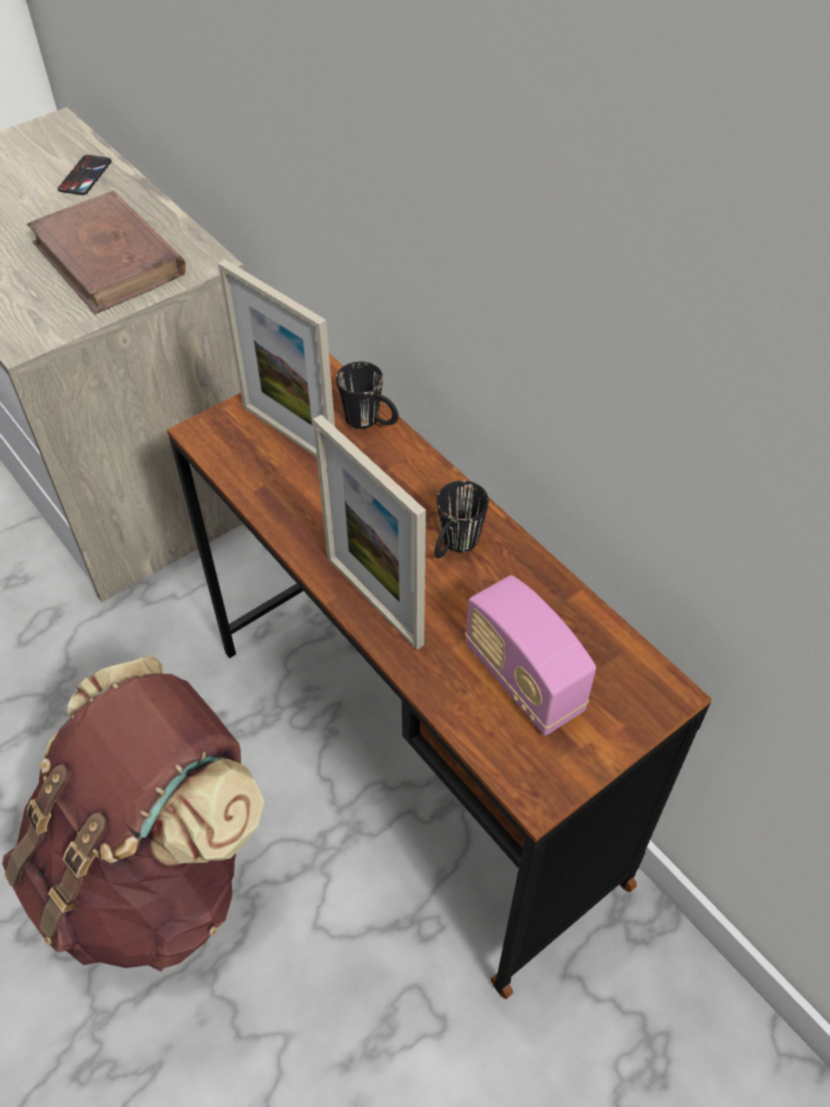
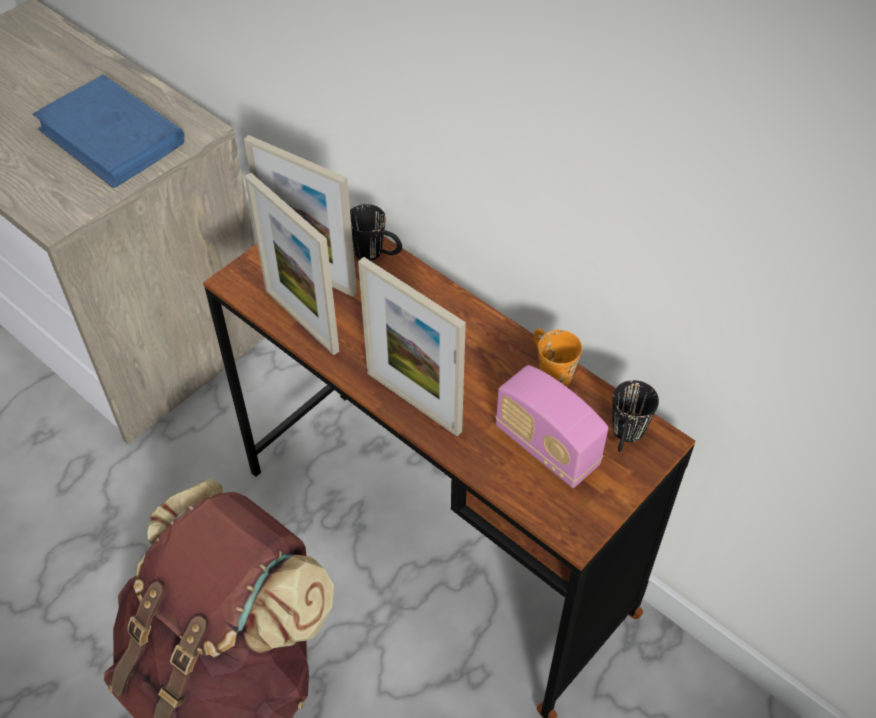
camera: 10 degrees left, 0 degrees up
(85, 176) = (68, 62): phone -> none
(109, 259) = (112, 137): brown book -> blue book
(266, 487) = (301, 320): none -> picture frame
(454, 547) = (469, 349): black mug -> black mug (625, 438)
(545, 586) = (549, 371): none -> orange mug

